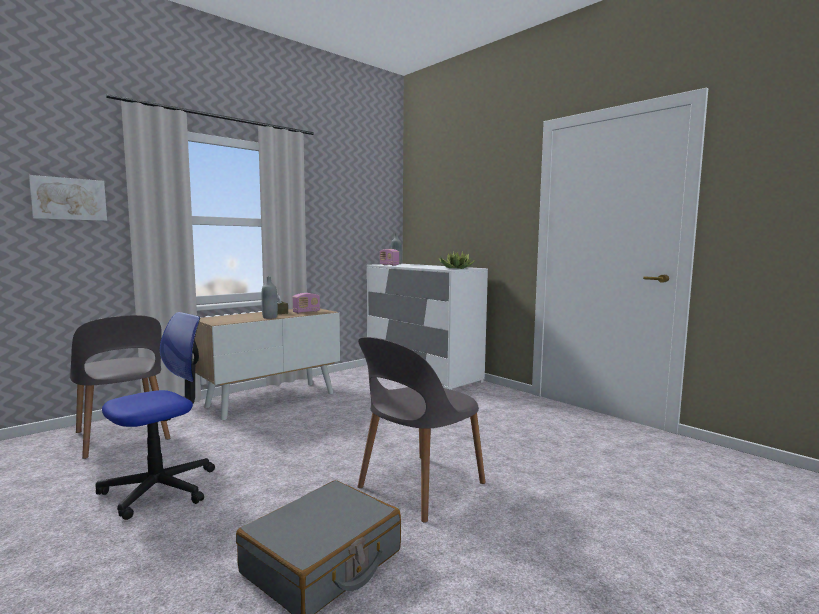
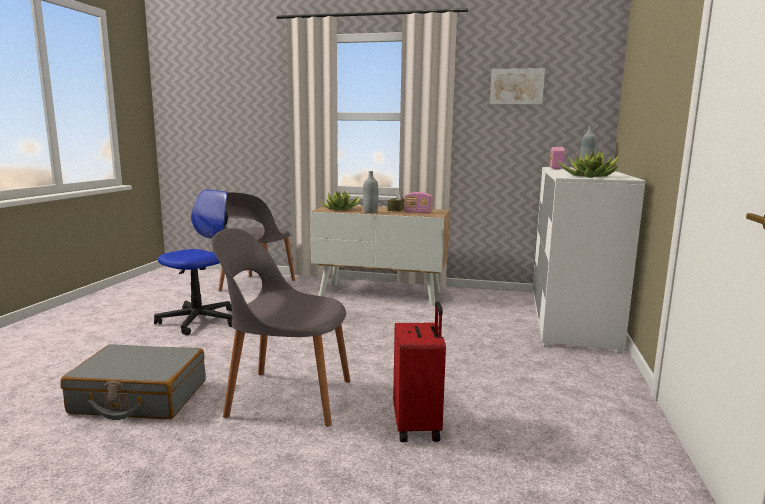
camera: 55 degrees right, 5 degrees up
(69, 199) = (259, 103): picture -> picture (516, 87)
(160, 489) = (199, 320): office chair -> office chair turned 60 degrees counterclockwise
(230, 319) = (340, 209): none -> potted plant
(512, 455) = (418, 426): none -> red suitcase

